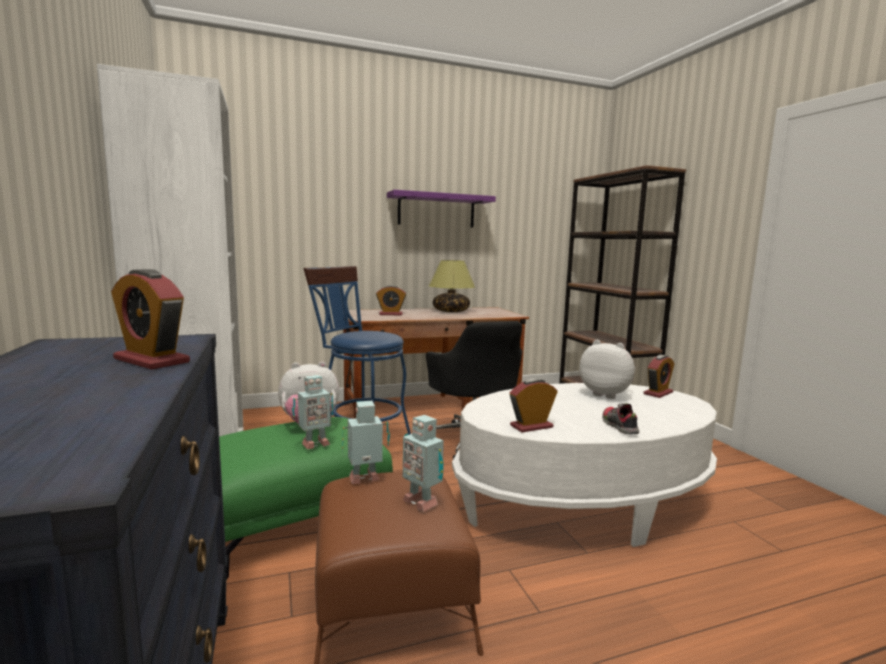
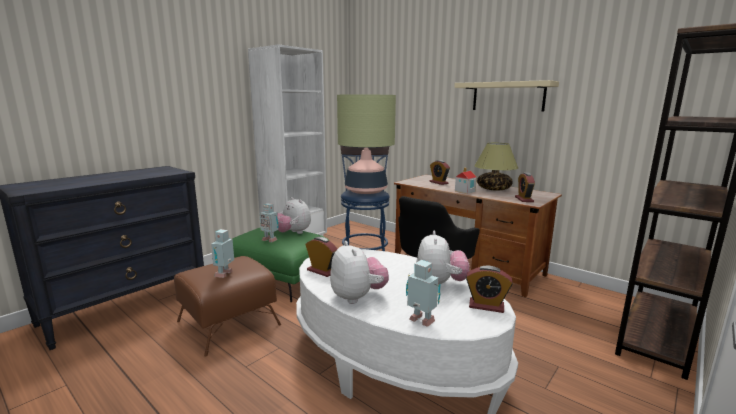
camera: 60 degrees right, 5 degrees up
(151, 360) = (138, 176): alarm clock -> alarm clock (524, 199)
(365, 480) = (241, 259): toy robot -> toy robot (421, 322)
(366, 333) = (366, 190): none -> table lamp
(436, 210) = (508, 96): purple shelf -> beige shelf
(443, 316) = (465, 191): none -> toy house
(618, 426) = (358, 297): shoe -> plush toy

